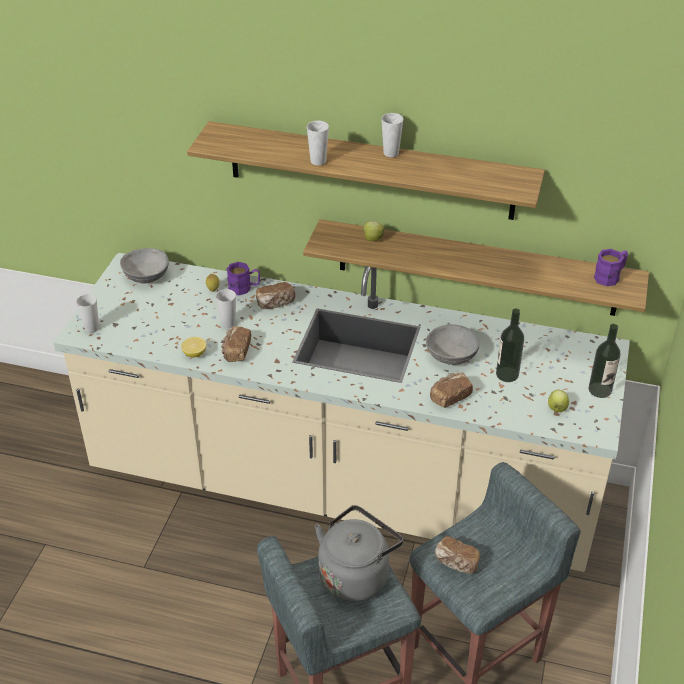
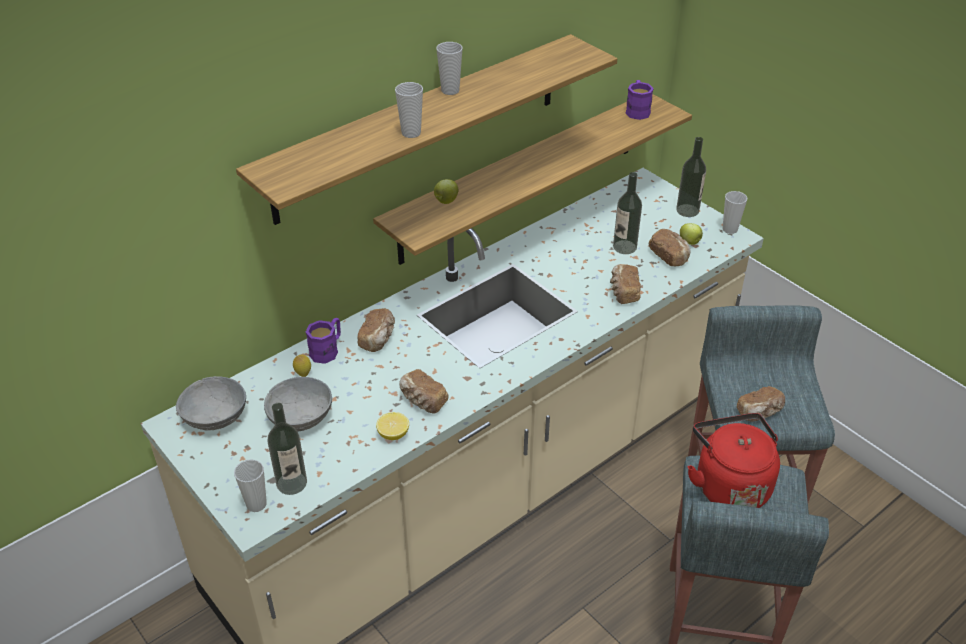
camera: 55 degrees left, 0 degrees up
(119, 333) = (291, 483): none -> bottle
(228, 323) = (371, 387): cup -> cup (730, 229)
(356, 574) = (729, 484): grey kettle -> red kettle
(452, 356) = (571, 265): grey bowl -> grey bowl (302, 417)
(524, 404) = (669, 256): none -> bread

